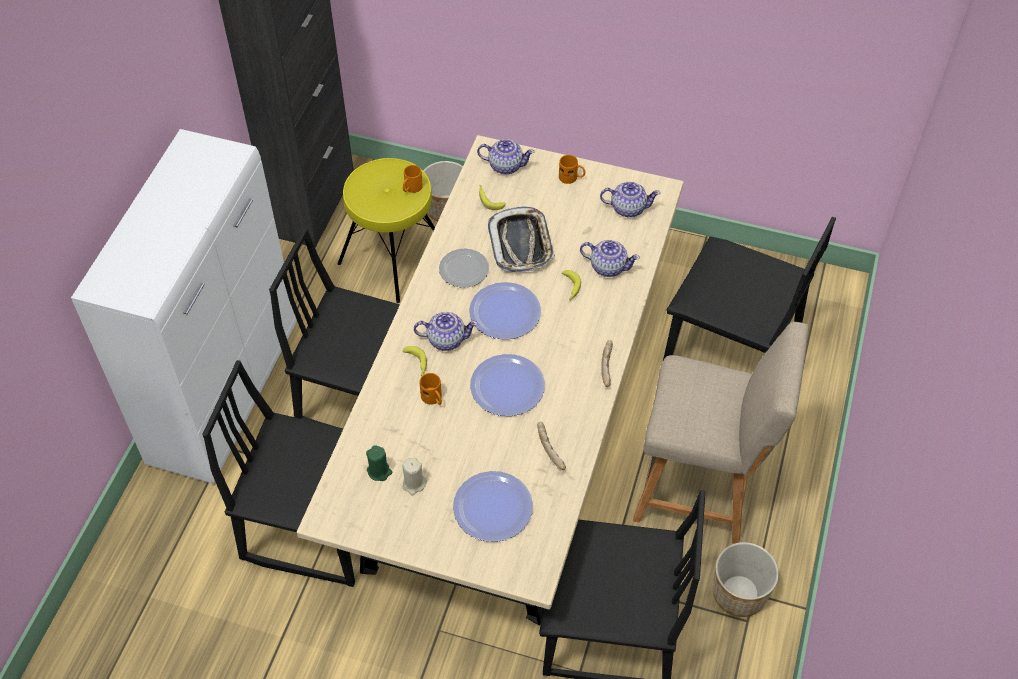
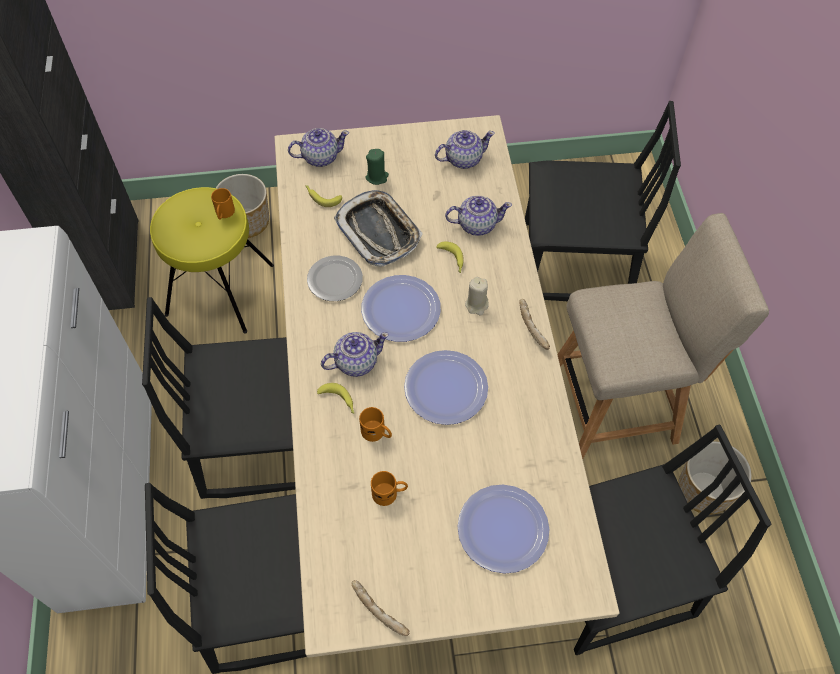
camera: 25 degrees left, 5 degrees up
(379, 471) = (362, 540): green candle -> green candle (377, 177)
(414, 484) = (406, 539): beige candle -> beige candle (476, 305)
(551, 449) = (526, 438): bread -> bread (380, 609)
(571, 178) = (392, 147): orange mug -> orange mug (389, 493)

